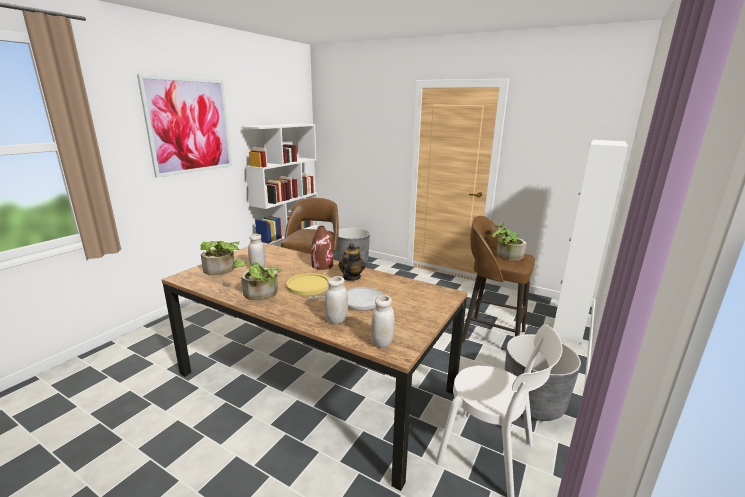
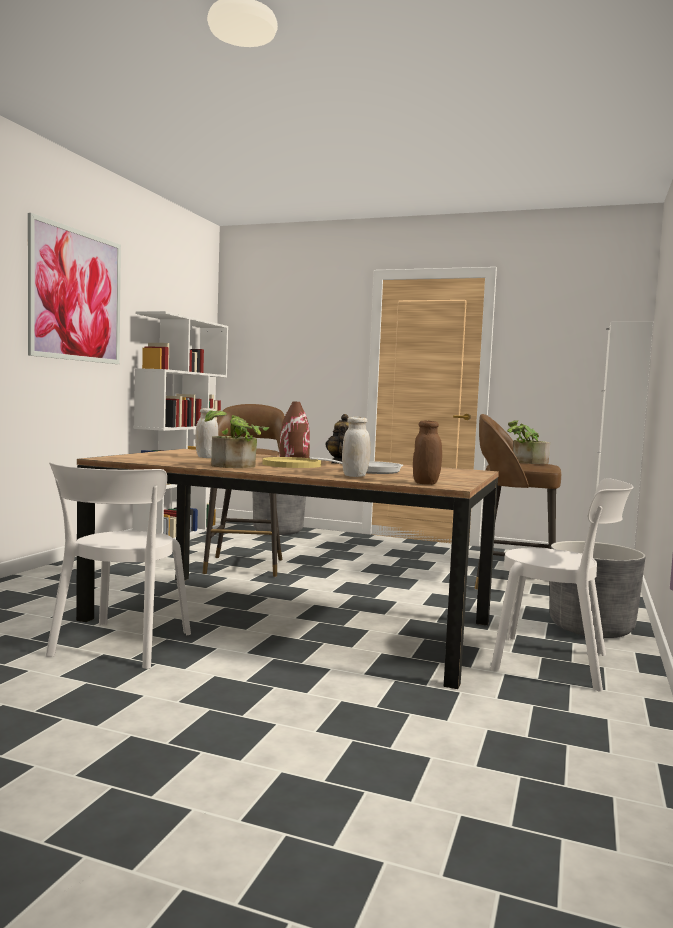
camera: 10 degrees left, 15 degrees down
(191, 410) = (119, 646): none -> white chair
(222, 270) = (157, 457): potted plant -> none
(382, 342) = (425, 483): white jar -> brown jar

